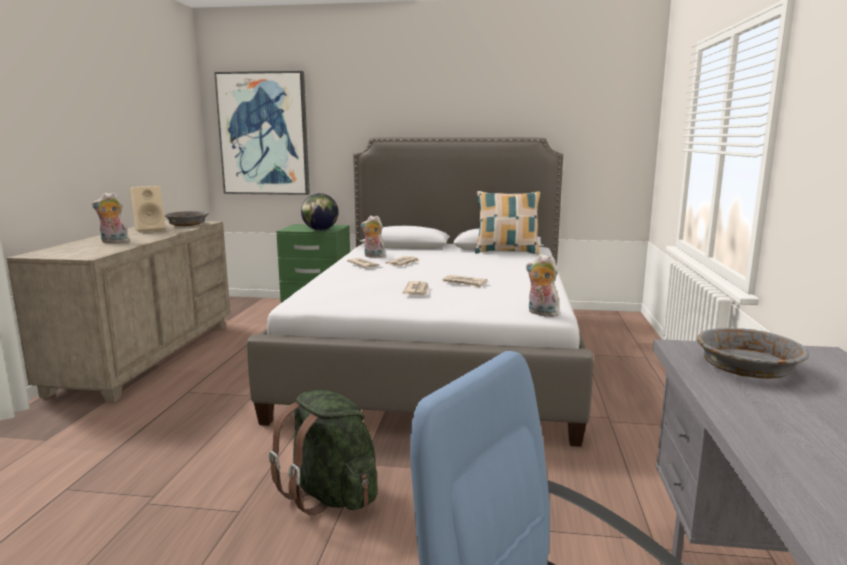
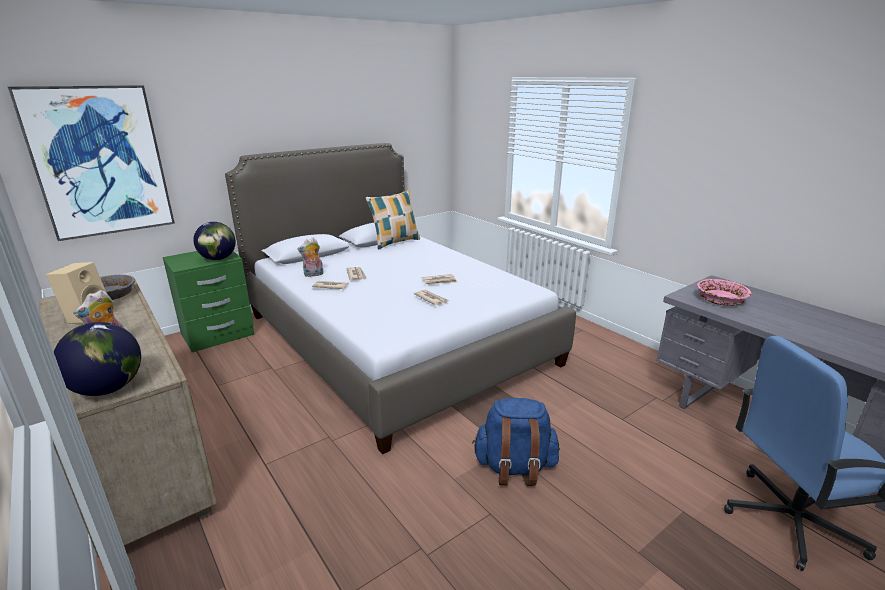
camera: 45 degrees left, 10 degrees up
(60, 254) = (108, 388): none -> globe
(331, 495) = (514, 467): green backpack -> blue backpack
(541, 313) = (531, 292): plush toy -> none
(746, 368) = (720, 300): grey bowl -> pink bowl

